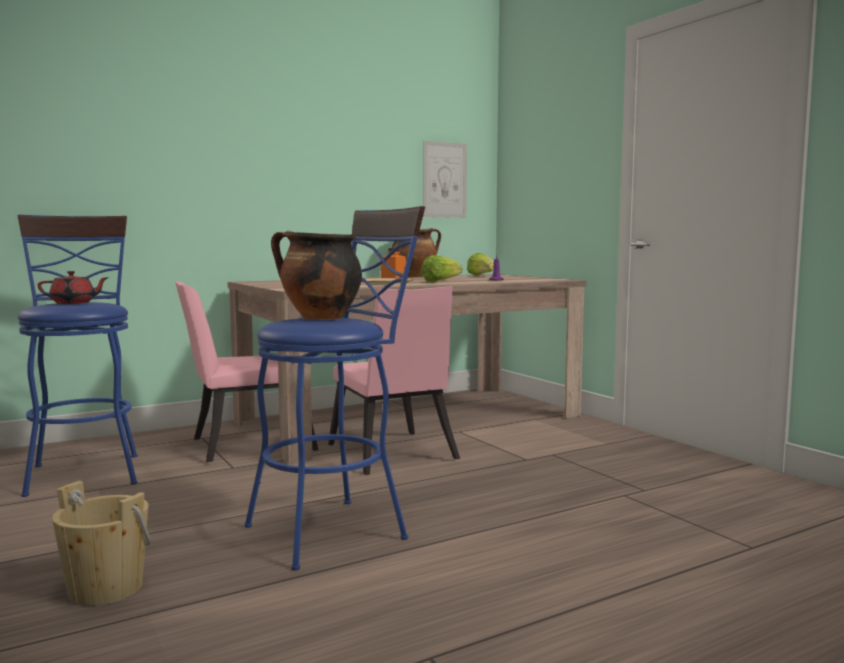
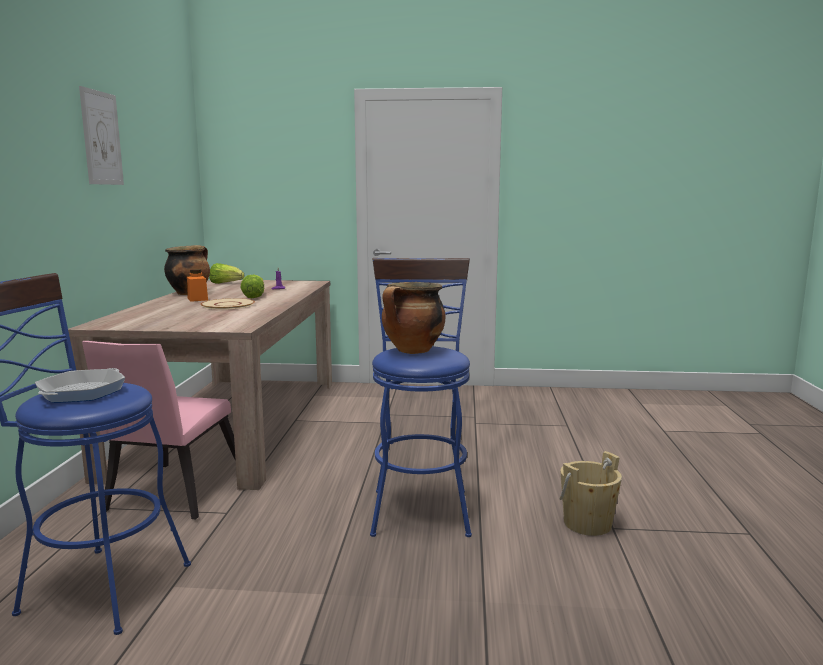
camera: 55 degrees left, 5 degrees up
(74, 303) = (82, 392): red teapot -> frying pan
(106, 588) = (423, 613): beige bucket -> beige bucket (587, 523)
(393, 455) = (307, 452): pink chair -> none
(444, 180) = (178, 195): picture -> picture (101, 138)

